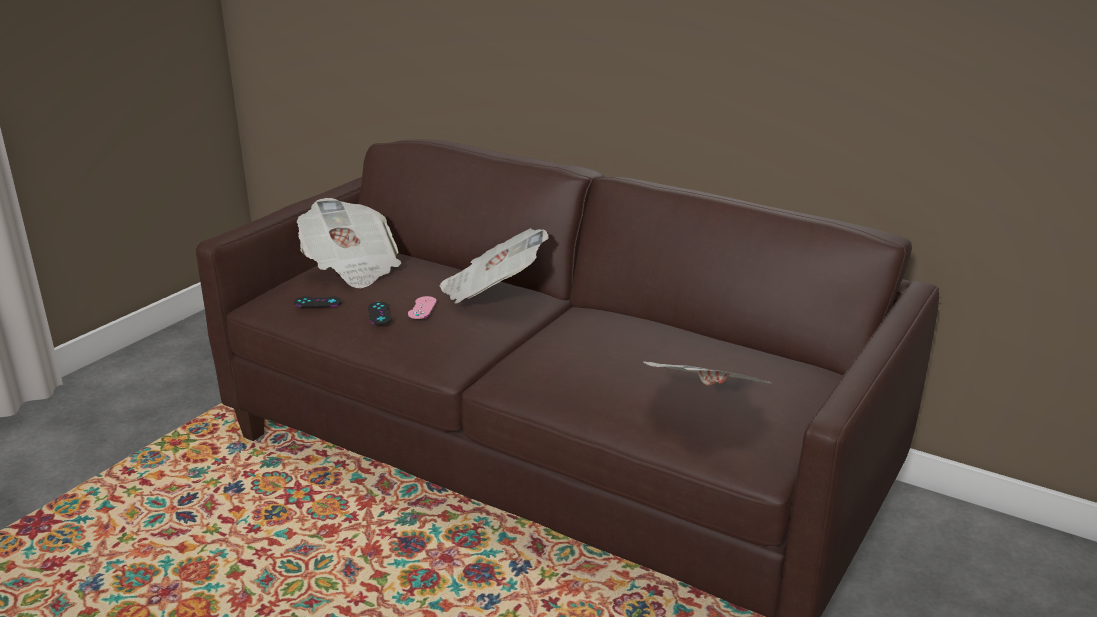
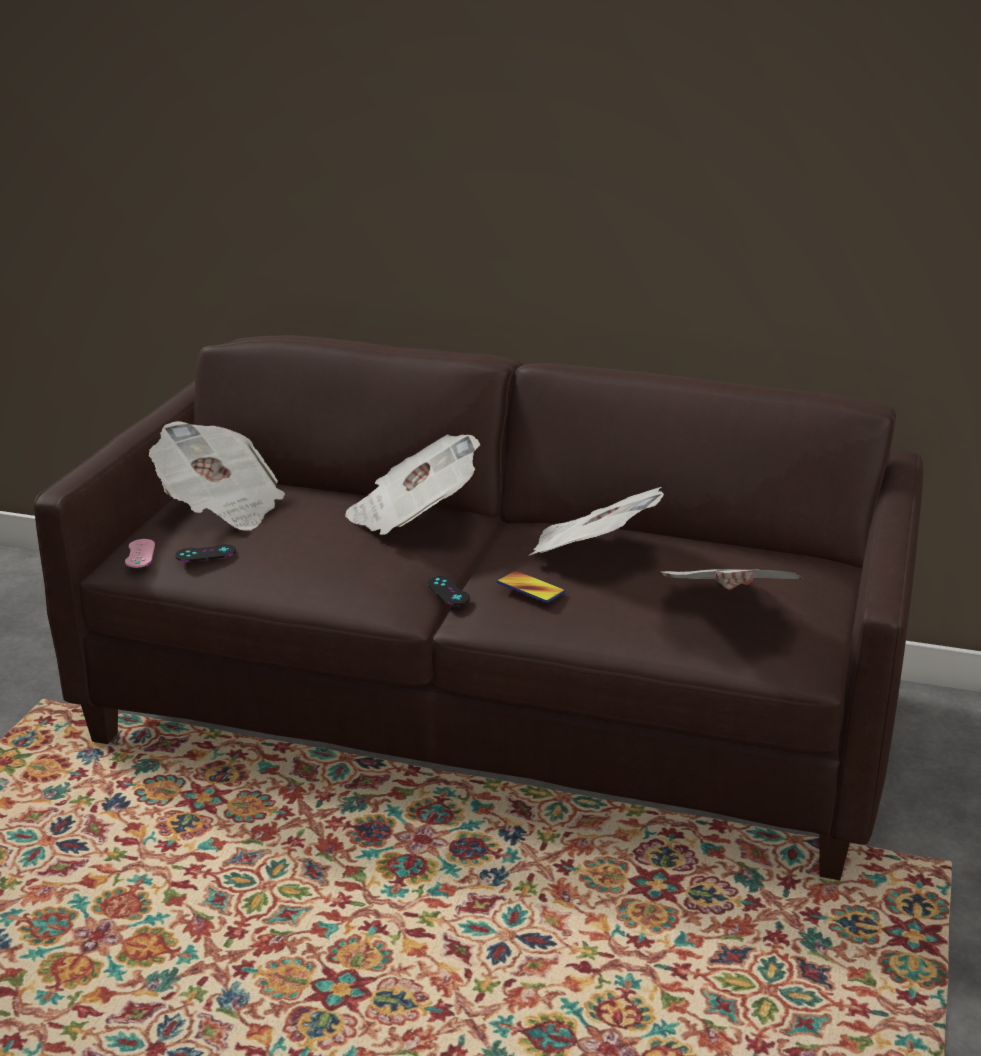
camera: 15 degrees left, 0 degrees up
(379, 313) = (293, 558): black game controller -> black game controller (448, 591)
(422, 308) = (341, 545): pink game controller -> pink game controller (140, 553)
(551, 362) = (530, 588): none -> phone
(620, 340) = (592, 554): none -> newspaper

